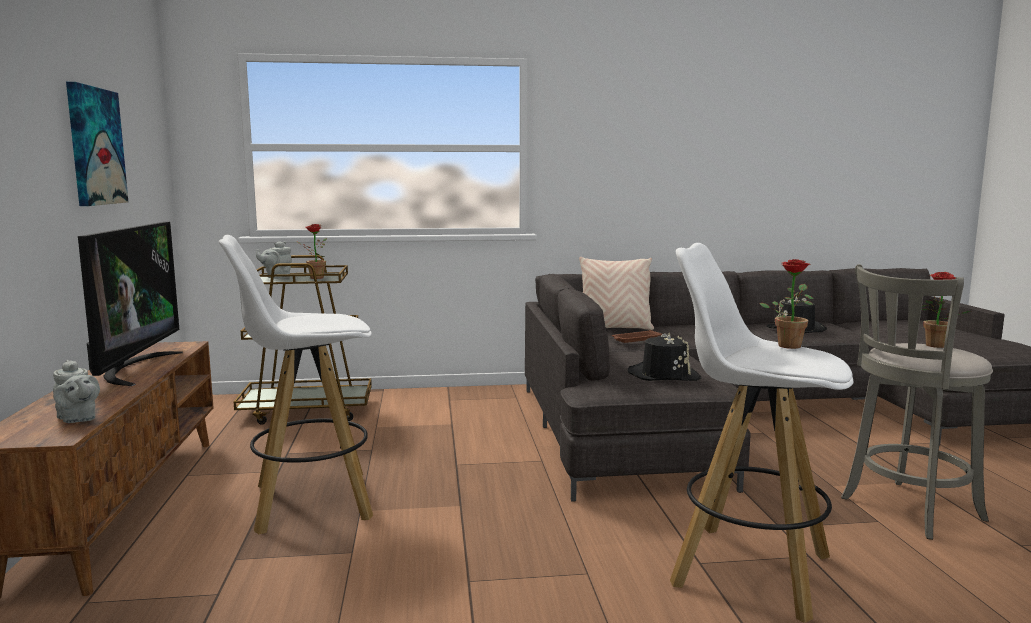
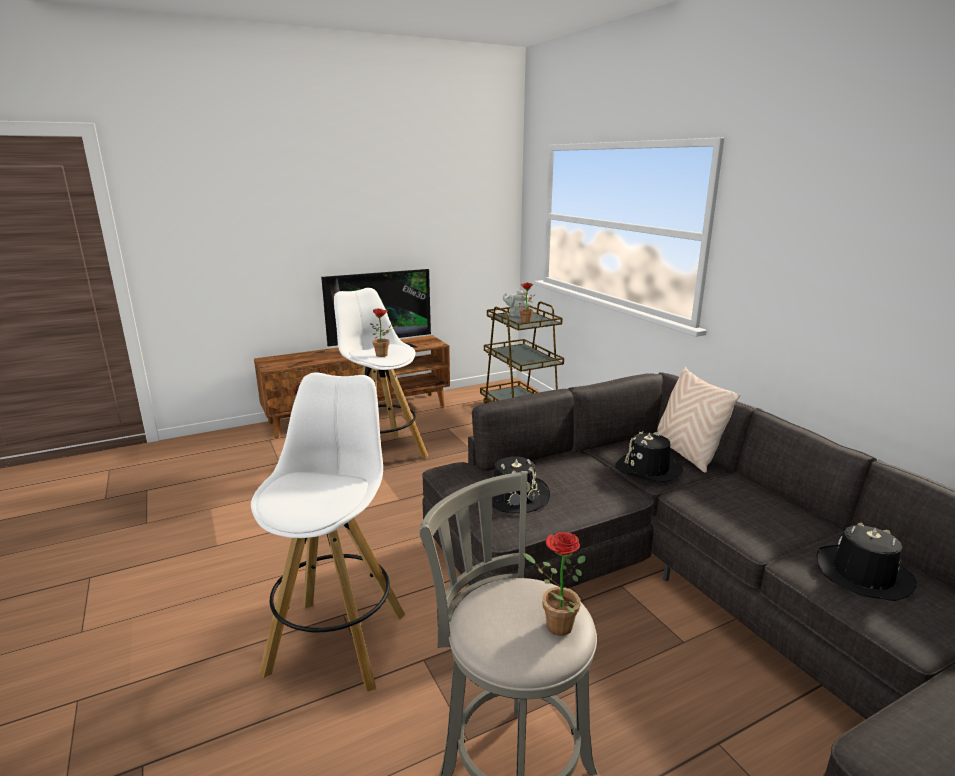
camera: 70 degrees right, 10 degrees up
(77, 419) = (295, 362): grey teapot -> none
(95, 146) = (407, 221): picture -> none
(635, 339) = (648, 469): brown tray -> black hat
(789, 345) = (360, 492): potted plant -> potted plant (384, 355)

